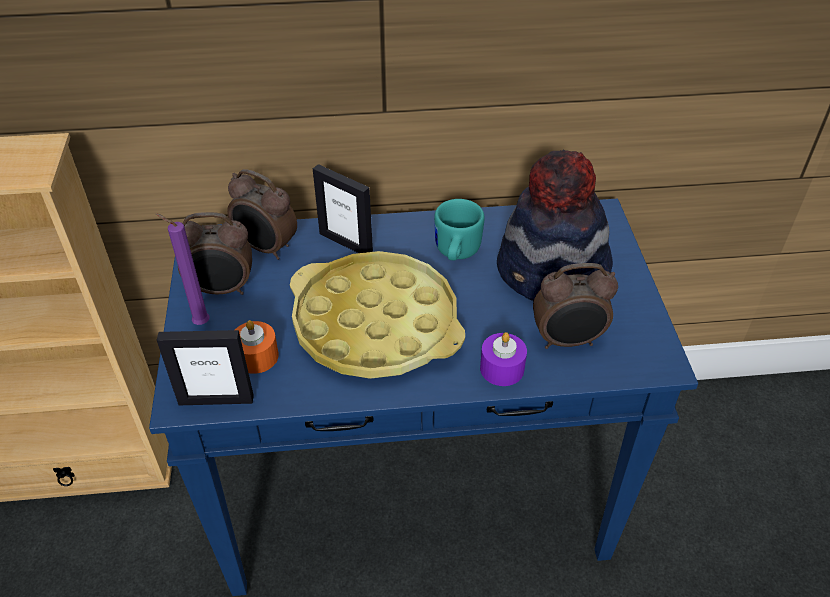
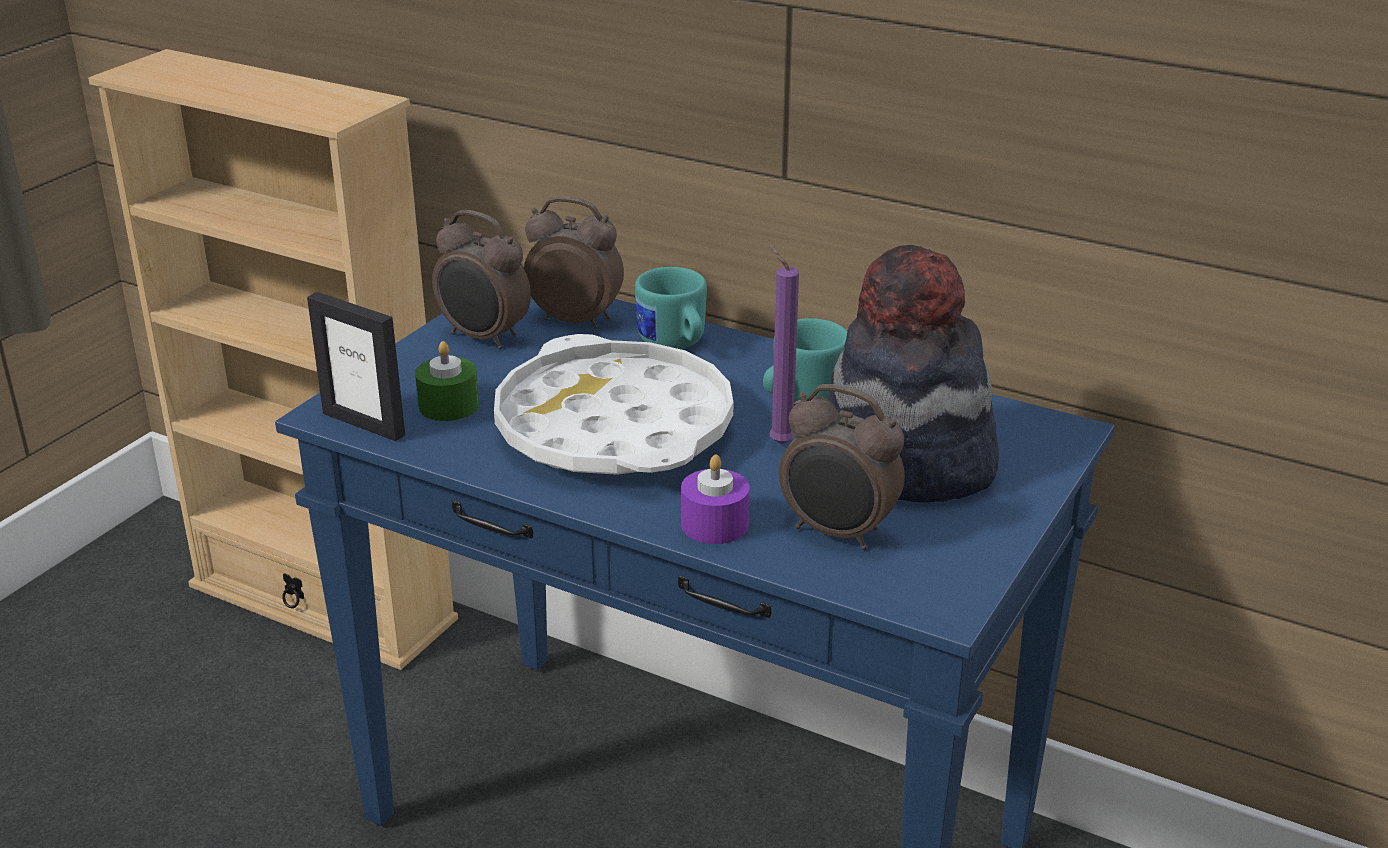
camera: 35 degrees right, 15 degrees down
(199, 323) = (425, 357): purple candle -> purple candle (778, 442)
(256, 356) = (449, 405): orange candle -> green candle
(266, 248) = (576, 320): alarm clock -> alarm clock turned 135 degrees clockwise
(346, 243) = (675, 345): picture frame -> turquoise mug
(375, 324) = (614, 428): yellow tray -> white tray

